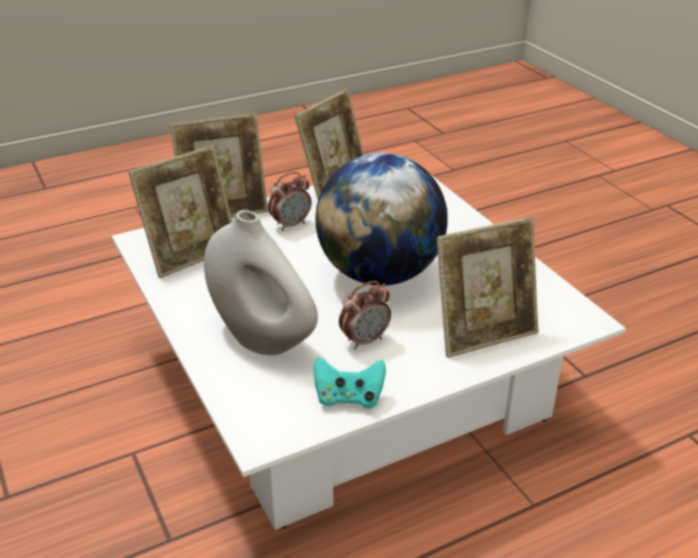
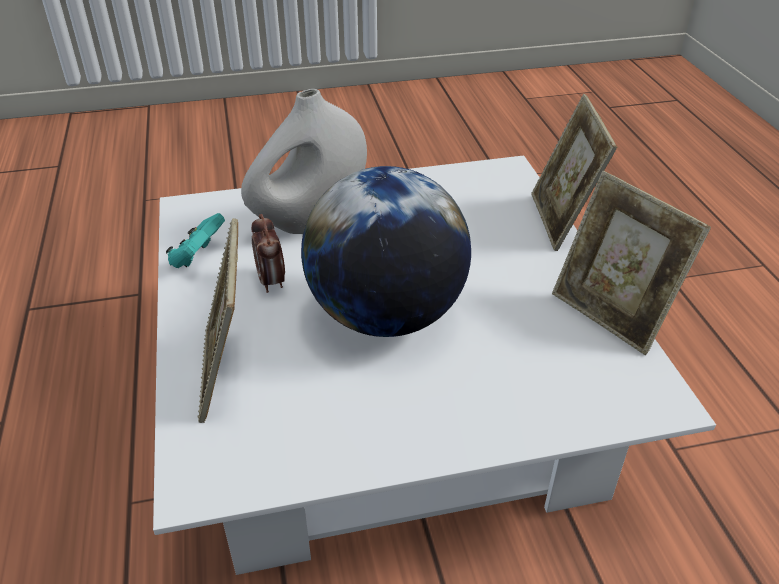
camera: 105 degrees right, 5 degrees up
(191, 255) = (472, 194): picture frame -> none
(291, 224) = (520, 264): alarm clock -> none

